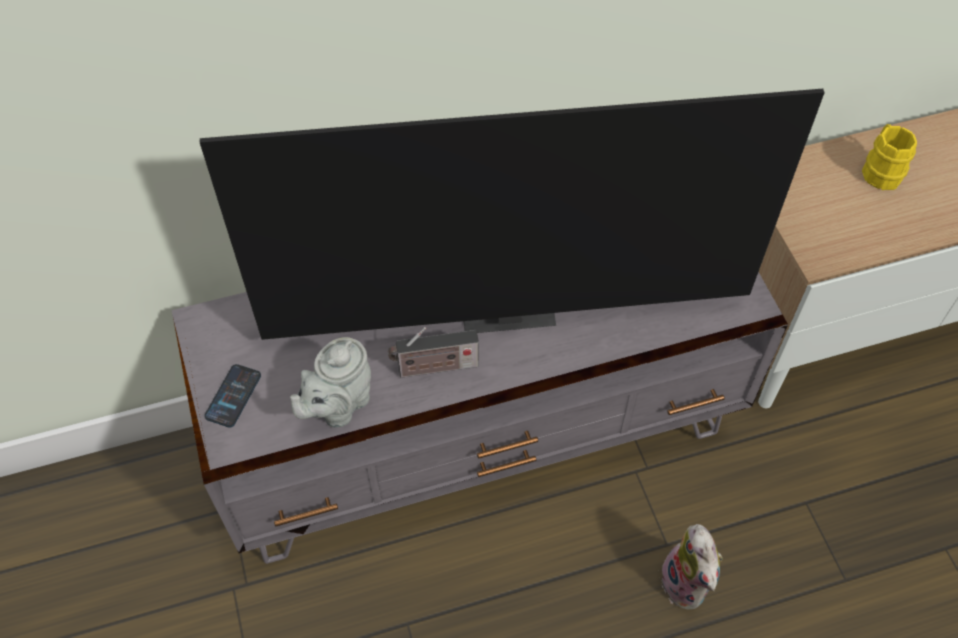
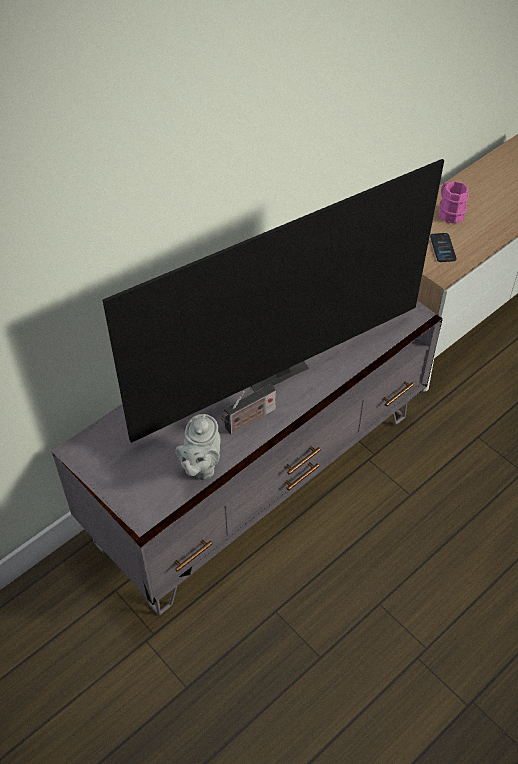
camera: 25 degrees left, 5 degrees down
(233, 396) = (127, 487): phone -> phone (442, 248)
(688, 584) = (435, 512): plush toy -> none
(880, 170) = (449, 212): yellow mug -> pink mug

